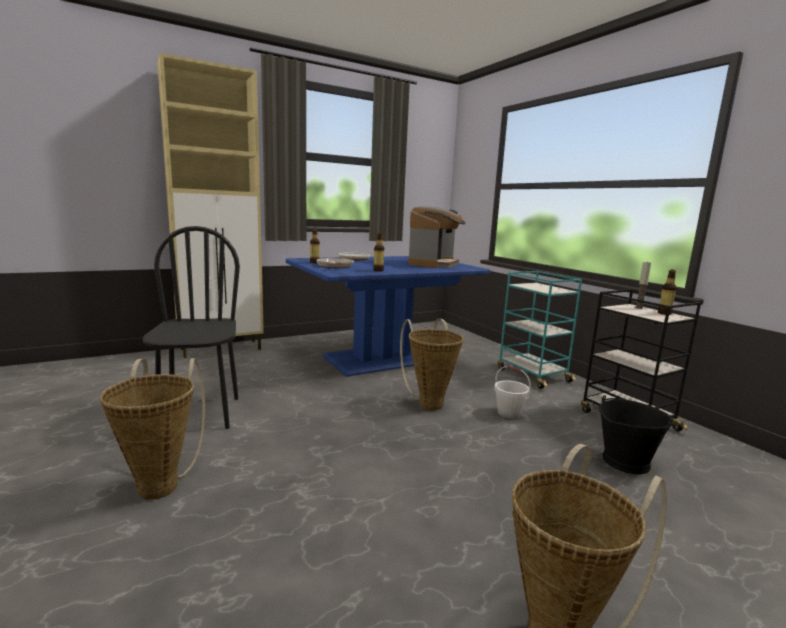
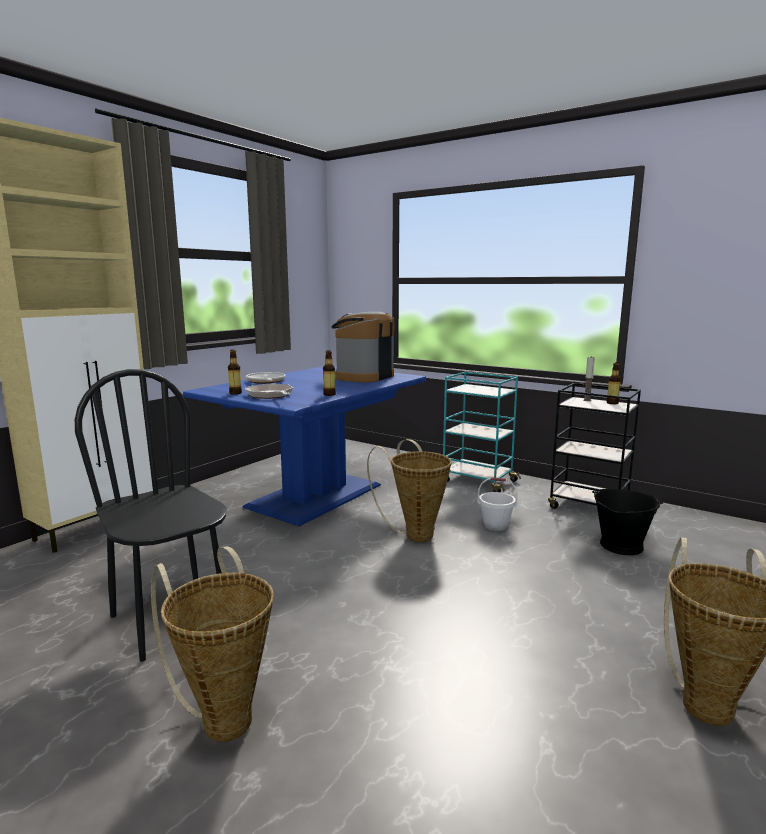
camera: 25 degrees left, 0 degrees up
(434, 264) = (363, 377): coffee machine -> coffee machine turned 150 degrees counterclockwise

